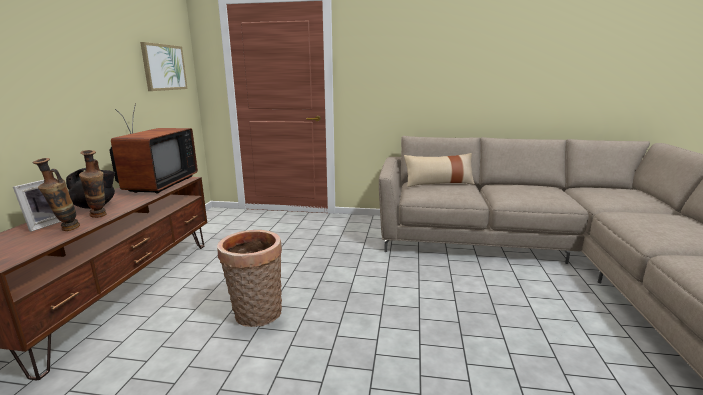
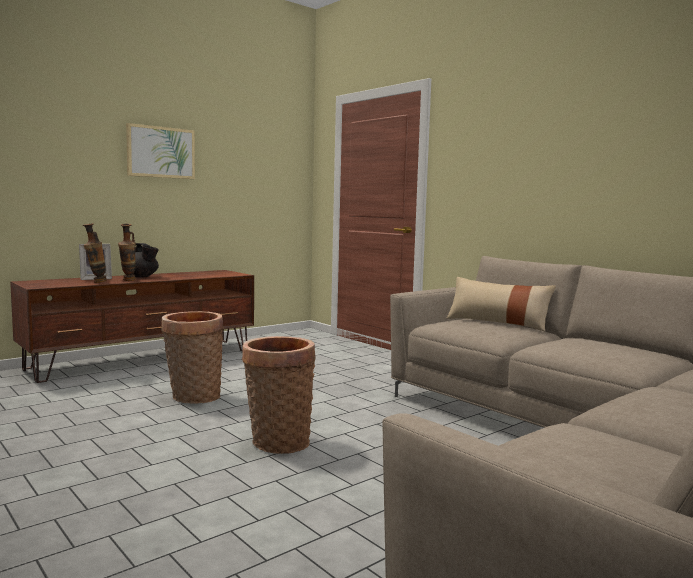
camera: 40 degrees right, 10 degrees down
(157, 185) = (209, 274): television -> none
(164, 67) = (267, 169): picture -> picture (161, 152)
(400, 327) = (277, 442): none -> basket

